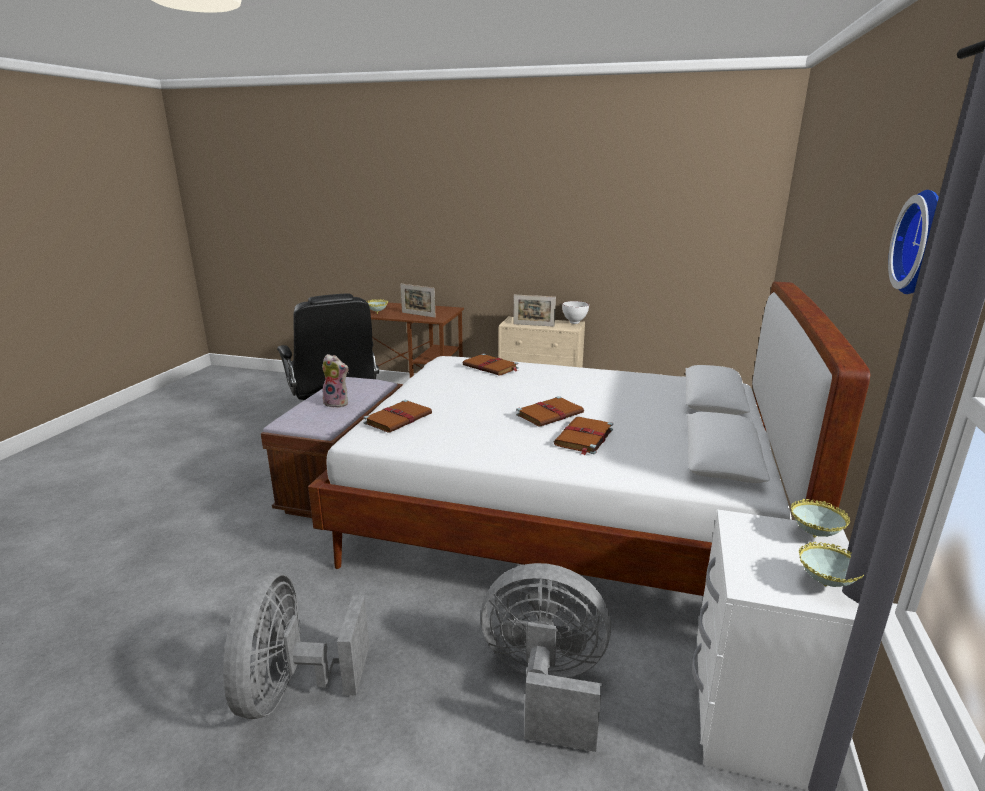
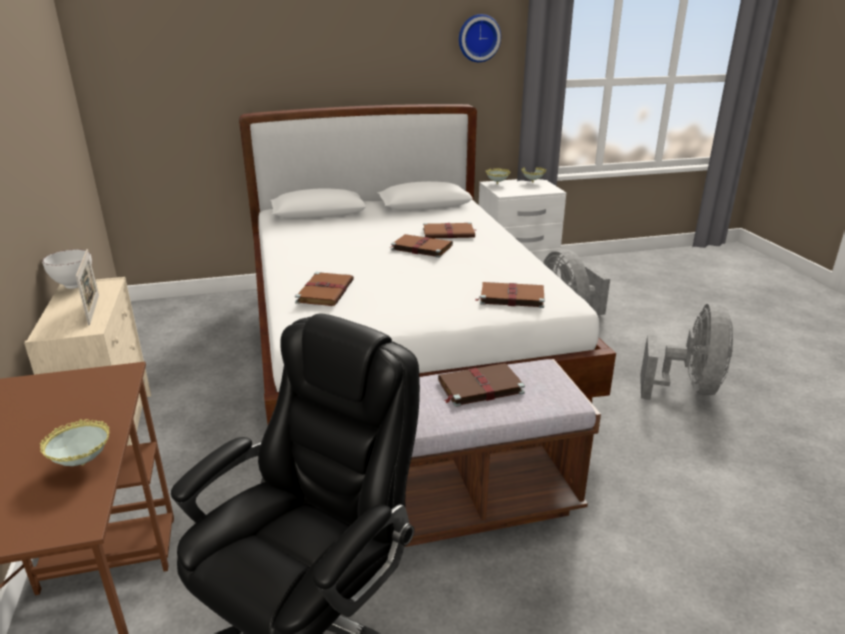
camera: 120 degrees left, 5 degrees up
(292, 689) = (688, 388): grey fan -> grey fan turned 45 degrees counterclockwise
(337, 403) = (479, 387): plush toy -> brown book
(418, 315) = (84, 406): picture frame -> none

